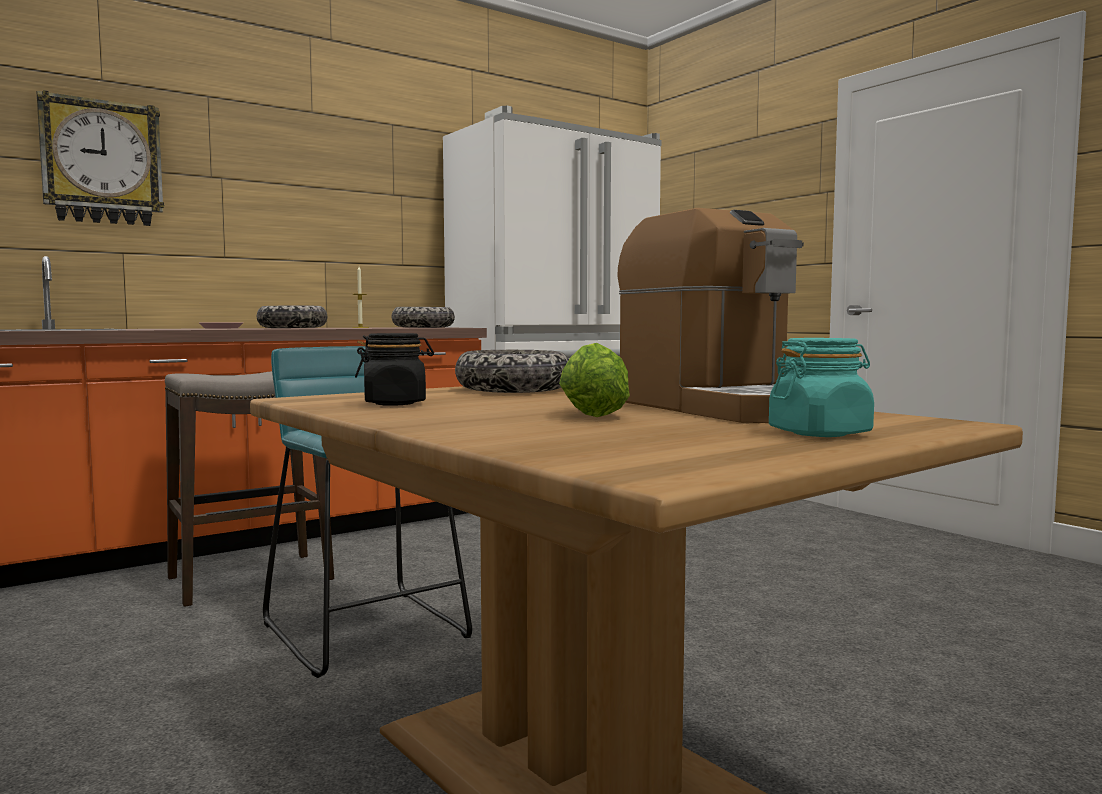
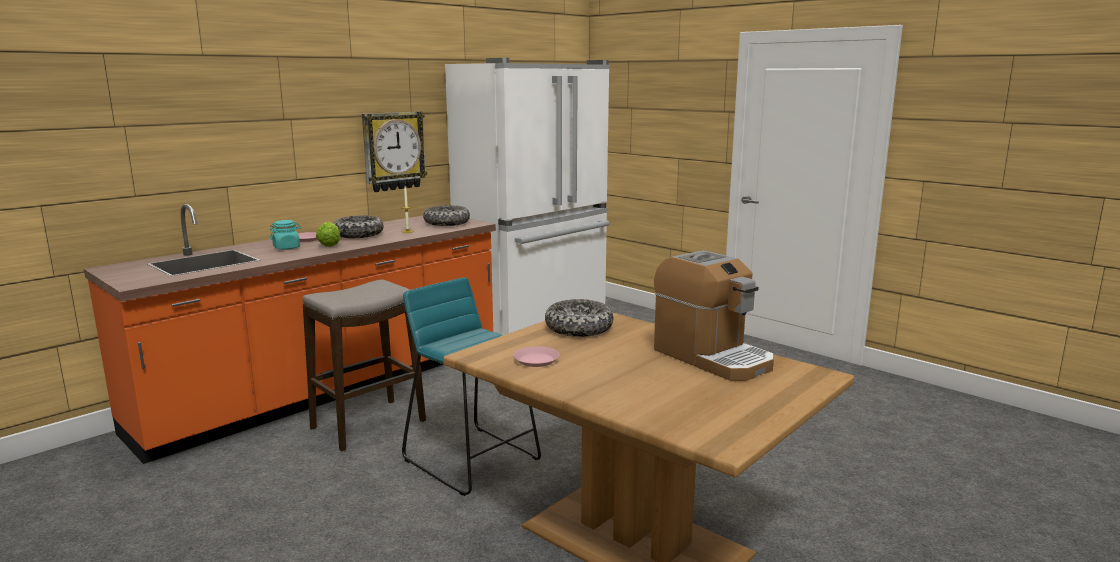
camera: 10 degrees left, 10 degrees up
(102, 162) = (208, 120): wall clock -> wall clock (393, 151)
(395, 403) = (536, 360): black jar -> pink plate
(592, 414) = (653, 372): lettuce -> lettuce (329, 244)
(820, 433) = (770, 393): turquoise jar -> turquoise jar (286, 248)

